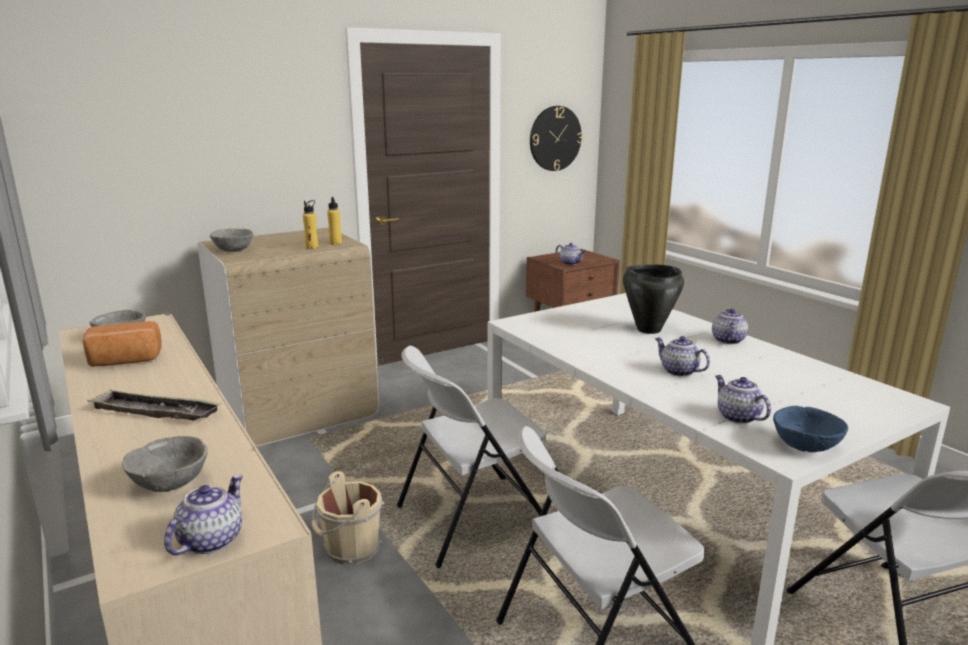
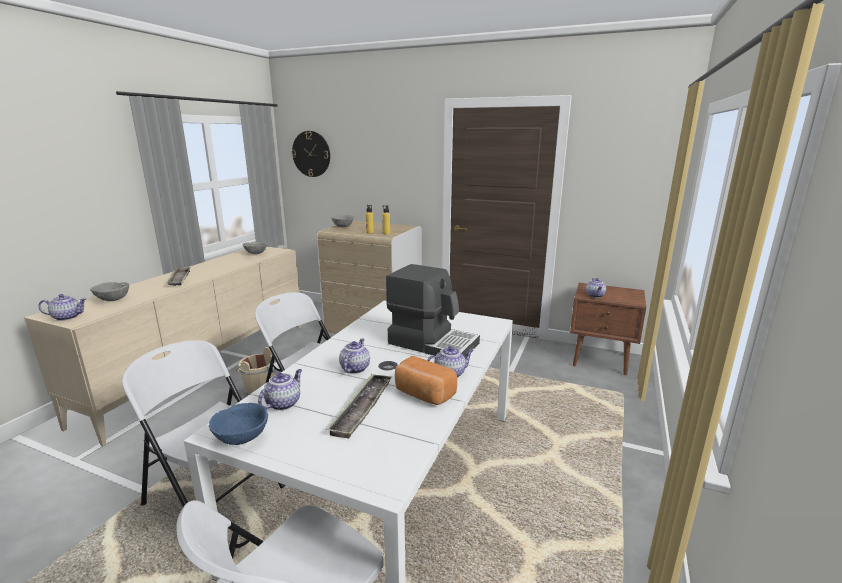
camera: 55 degrees right, 0 degrees up
(125, 361) = (231, 261): bread -> bread (423, 394)
(555, 138) = (624, 186): wall clock -> wall clock (311, 154)
(648, 329) = (433, 343): black cooking pot -> coffee machine
(774, 385) = (362, 408): none -> tray

